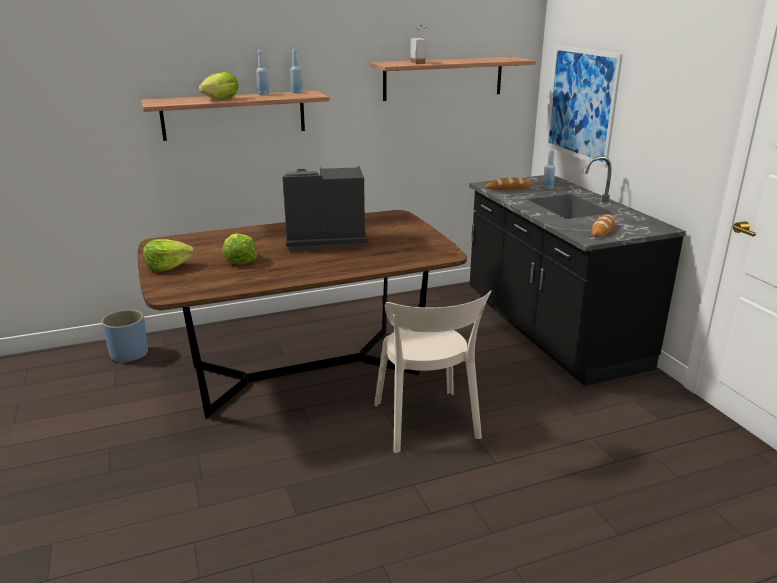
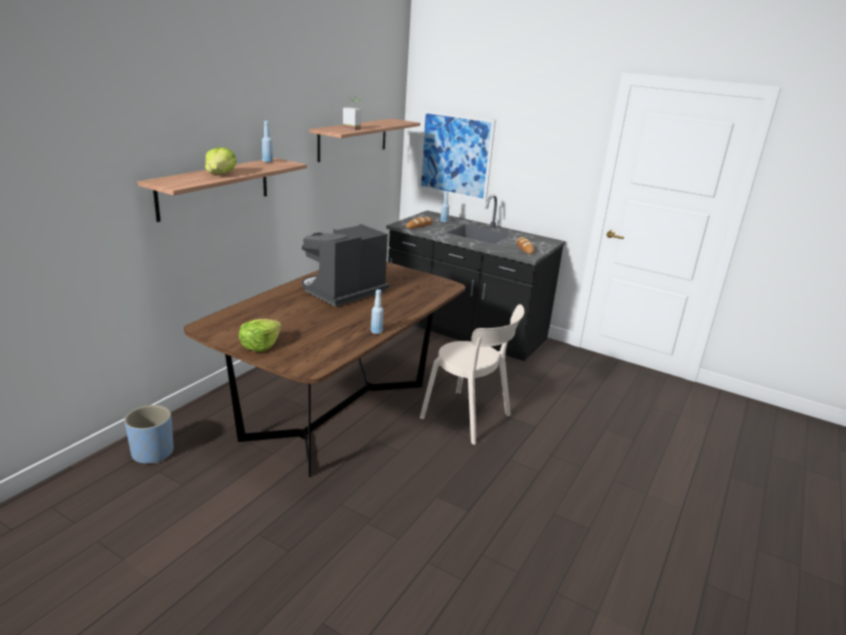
camera: 40 degrees left, 0 degrees up
(239, 260) = (311, 324): lettuce -> none
(263, 94) = (244, 166): blue bottle -> blue bottle (376, 332)

